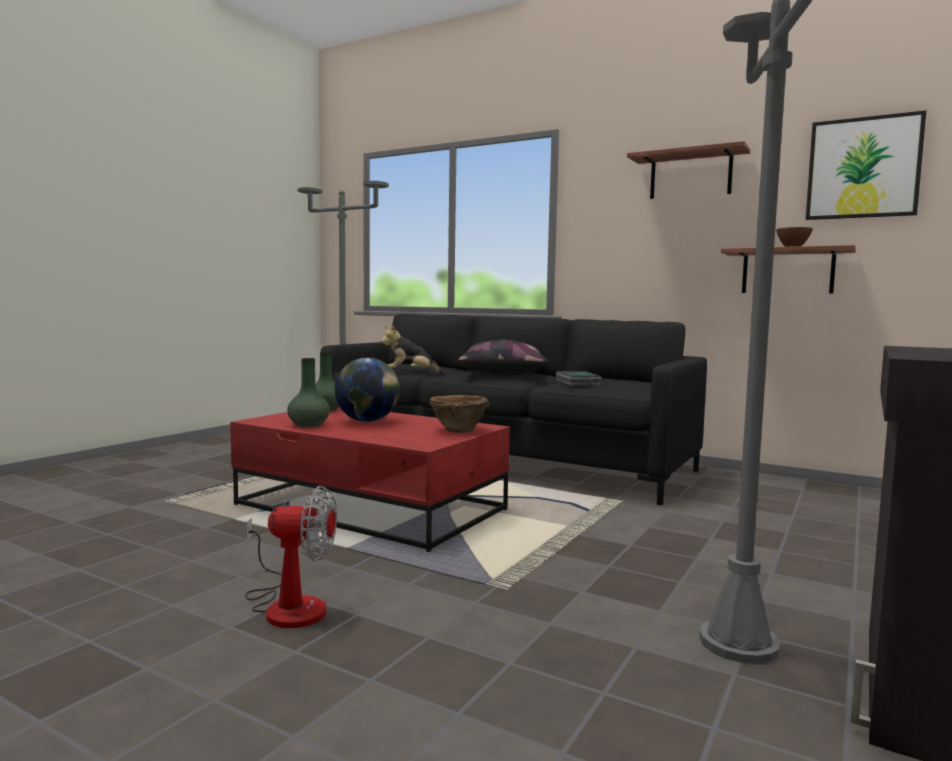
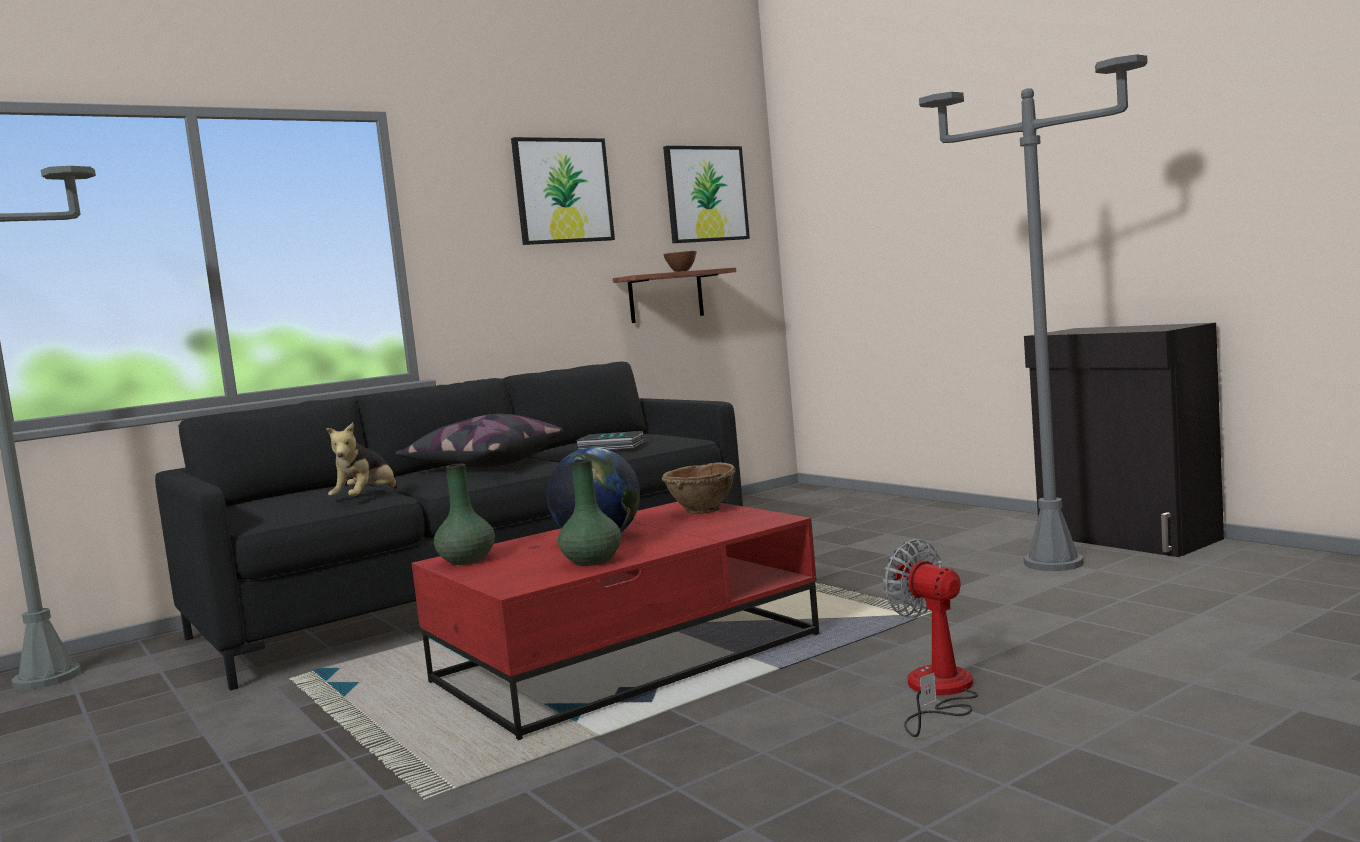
camera: 65 degrees left, 0 degrees up
(288, 605) = (937, 692): fan -> fan turned 60 degrees counterclockwise
(690, 175) = (562, 191): shelf -> picture

